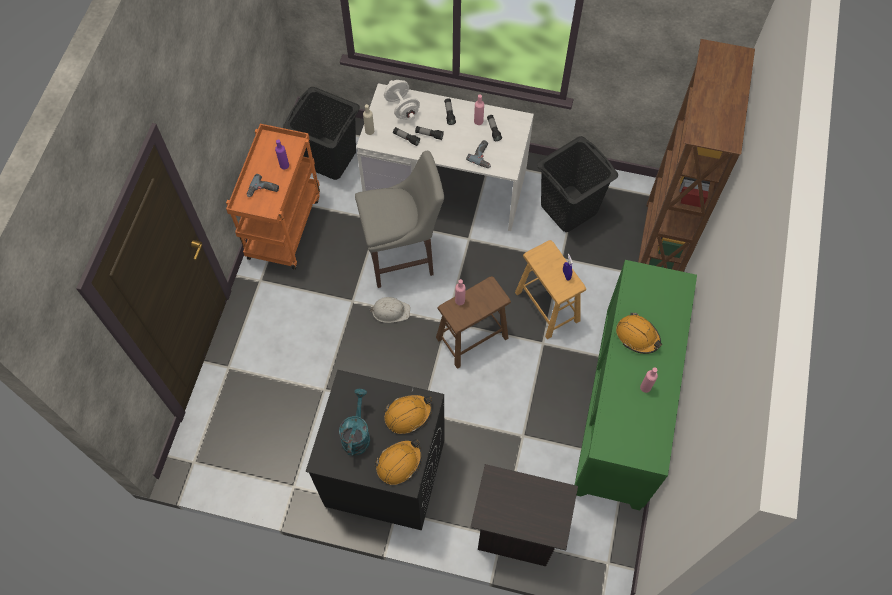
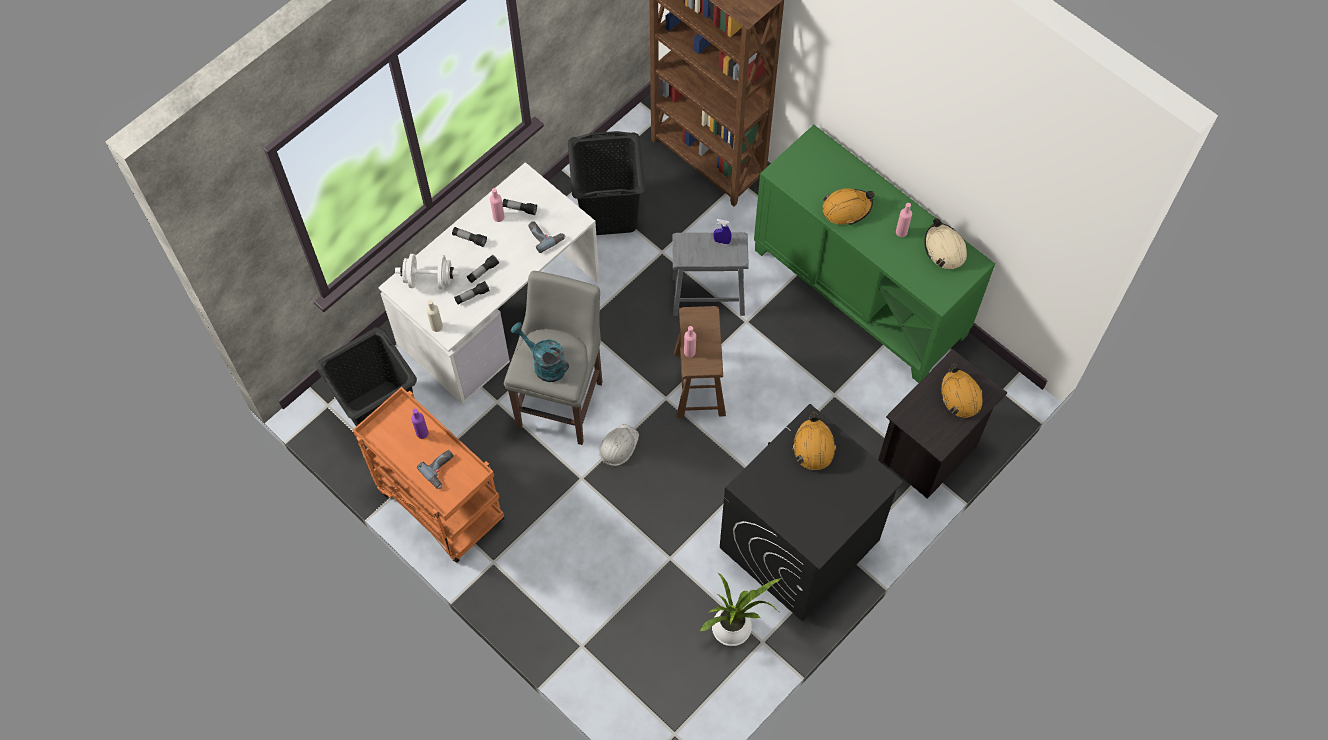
camera: 60 degrees left, 0 degrees up
(294, 461) = (735, 627): none -> potted plant
(356, 434) = (806, 503): turquoise watering can -> turquoise watering can (544, 364)
(399, 463) = (859, 479): orange hard hat -> orange hard hat (960, 395)
(547, 306) = (708, 295): brown stool -> grey stool
(653, 428) = (944, 249): none -> beige hard hat

